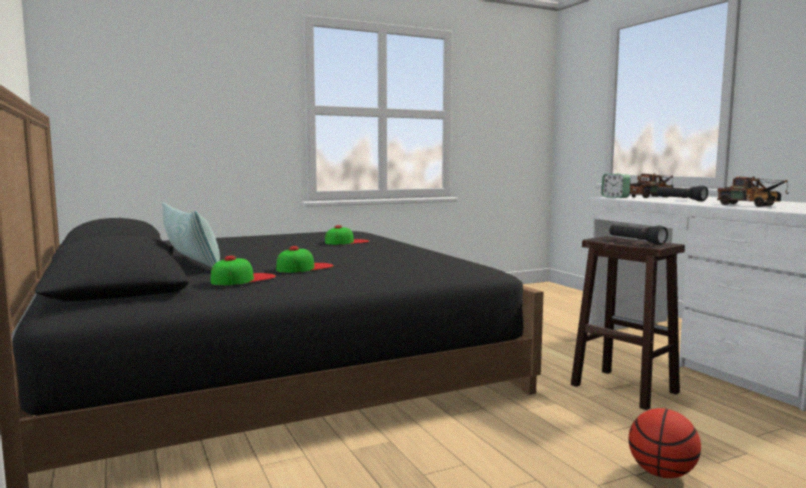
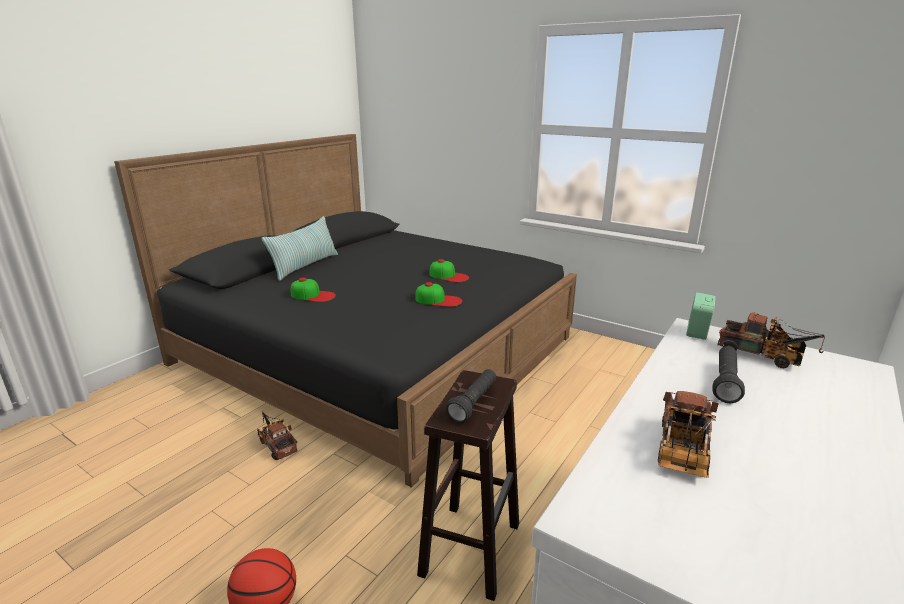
camera: 60 degrees right, 15 degrees up
(243, 279) = (261, 292): cap -> cap (438, 300)
(399, 440) = (276, 444): none -> toy truck

